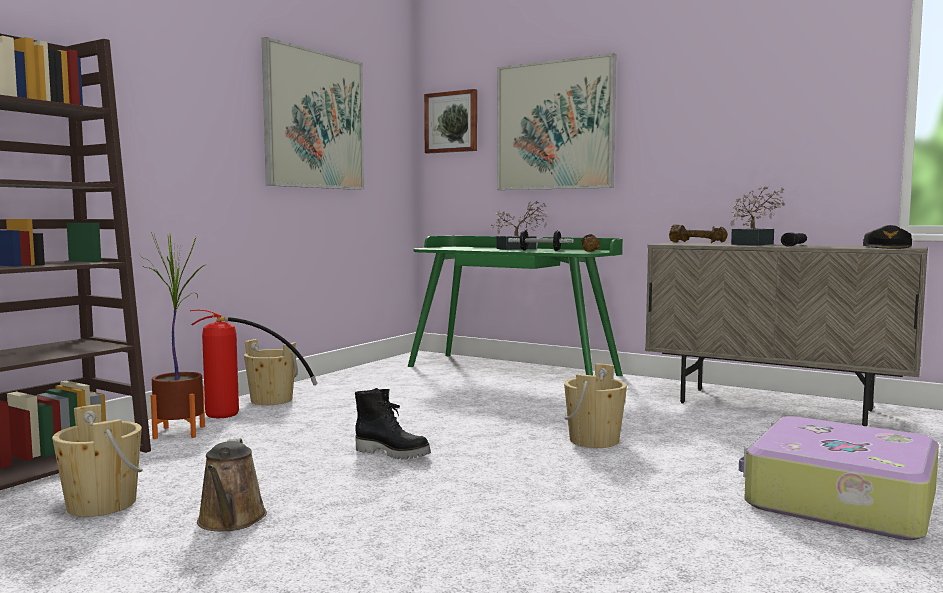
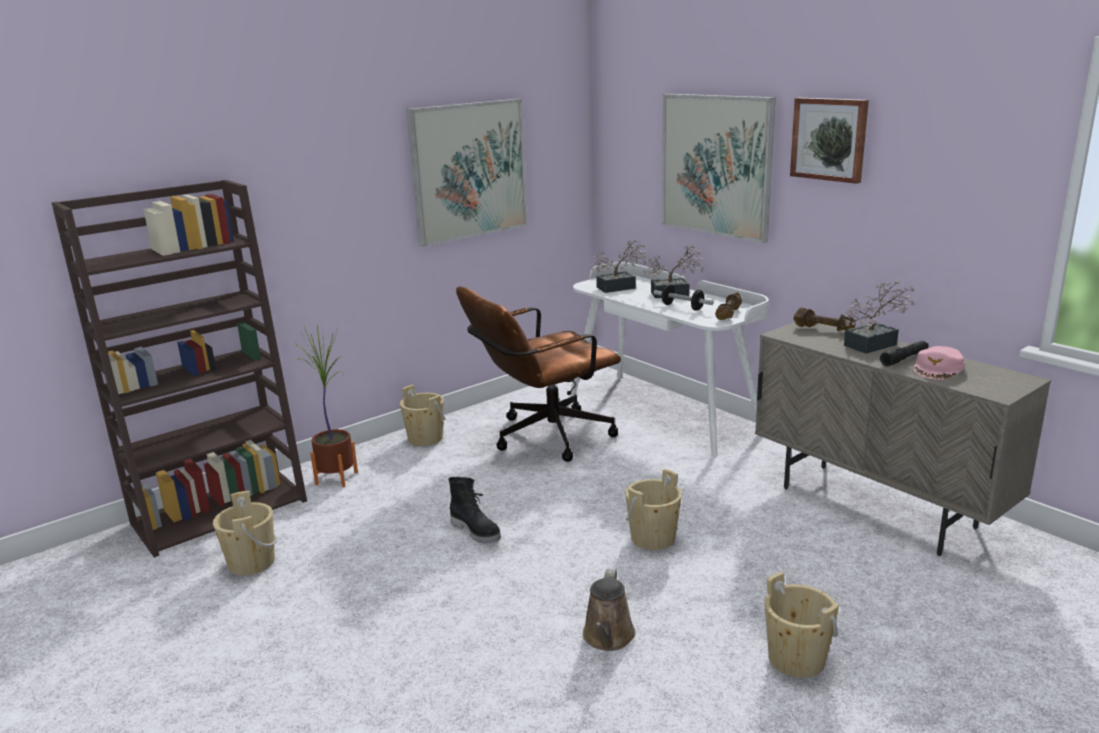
camera: 20 degrees right, 15 degrees up
(231, 521) = (322, 597): brown watering can -> brown watering can (608, 637)
(241, 414) = (392, 458): fire extinguisher -> none
(407, 391) = (543, 438): none -> brown office chair
(452, 122) = (624, 144): picture -> picture (829, 139)
(462, 248) = (620, 287): none -> potted plant
(513, 370) = (663, 410): green desk -> white desk
(832, 246) = (938, 369): none -> pink cap
(837, 500) = (796, 659): suitcase -> beige bucket
(888, 247) = (988, 384): black cap -> none

